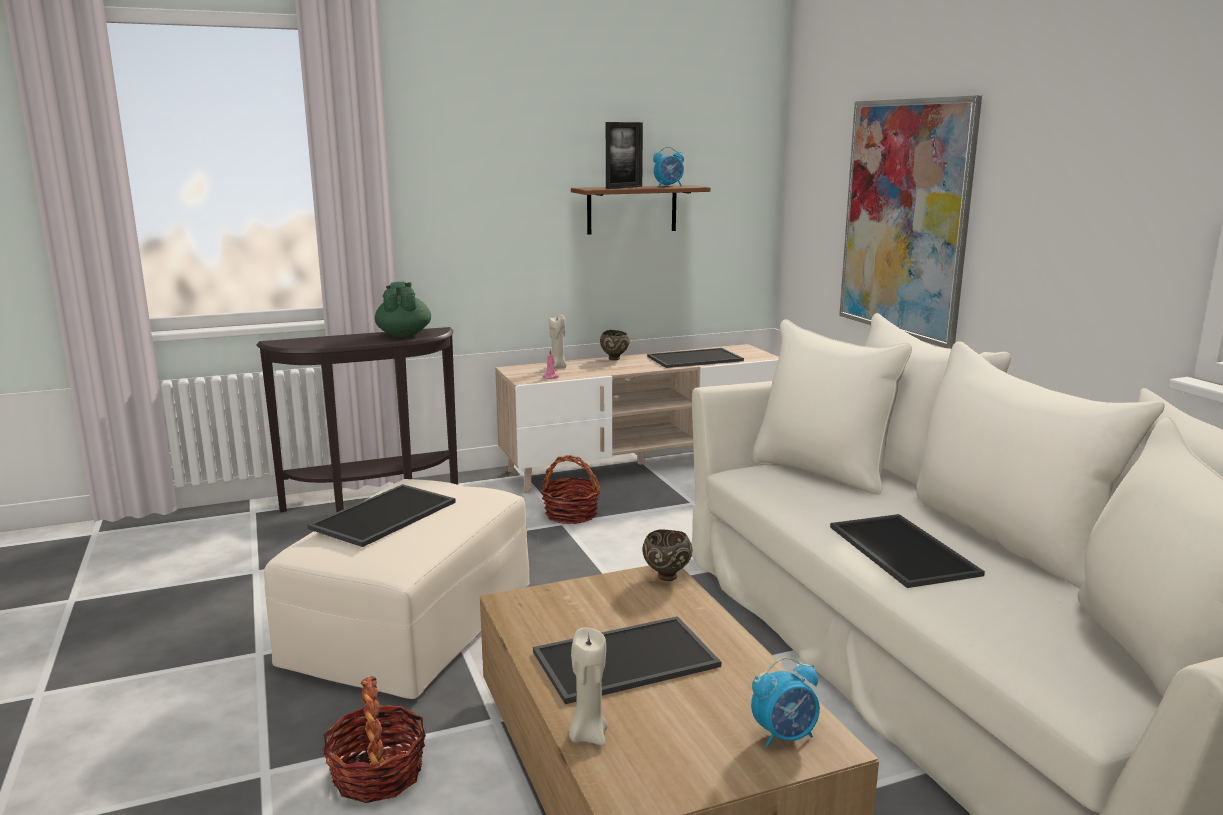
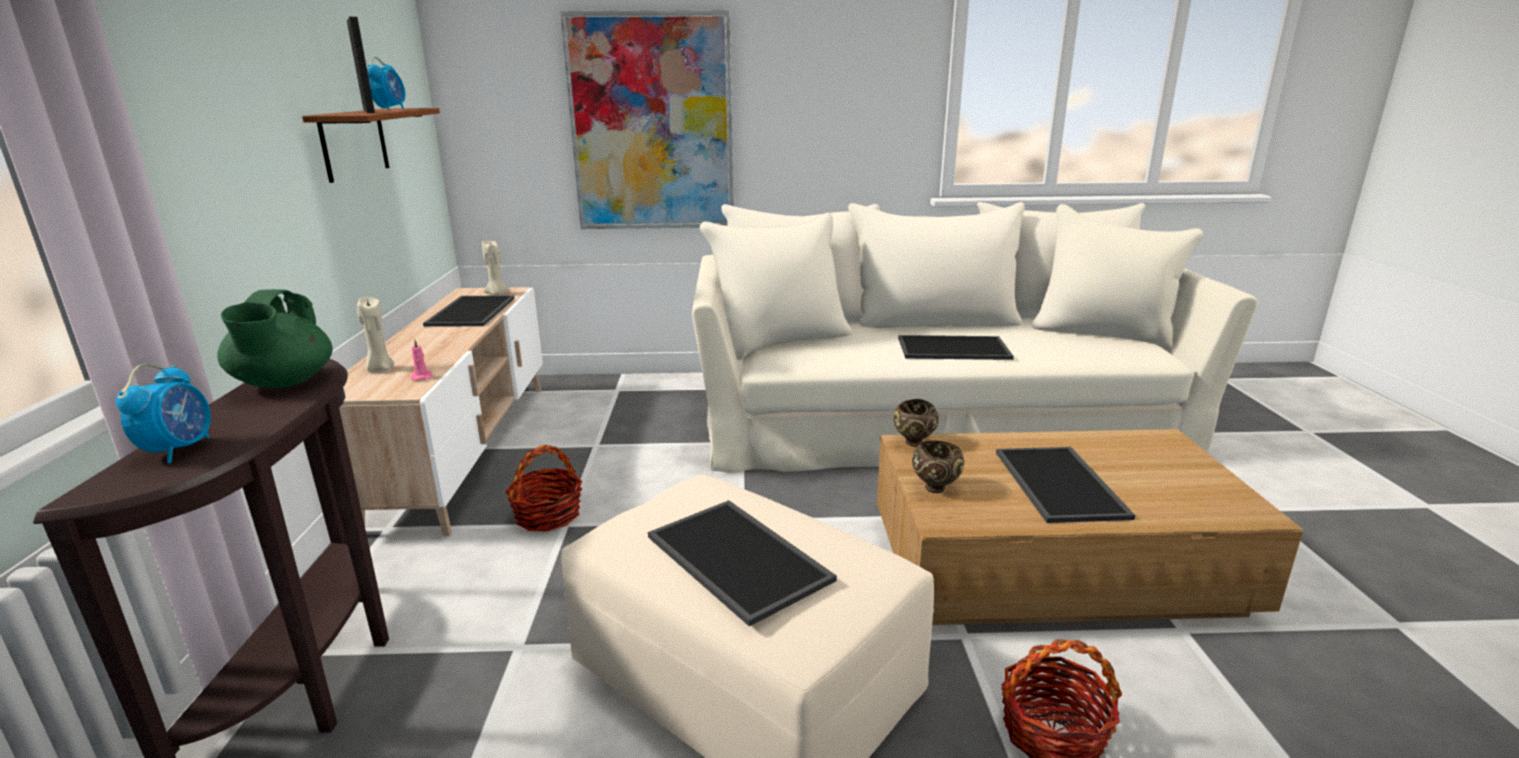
camera: 70 degrees left, 5 degrees up
(404, 334) = (283, 383): green teapot -> green teapot turned 105 degrees counterclockwise
(587, 735) = (1178, 517): beige candle -> beige candle (497, 294)
(615, 359) = (403, 340): brown bowl -> brown bowl (936, 488)
(785, 736) = (1160, 448): alarm clock -> alarm clock (180, 449)

